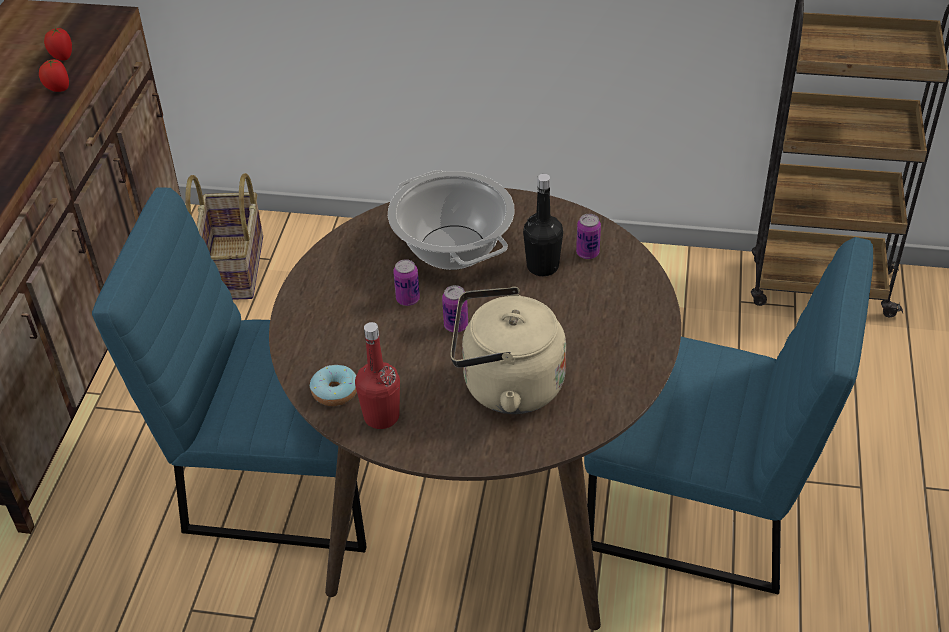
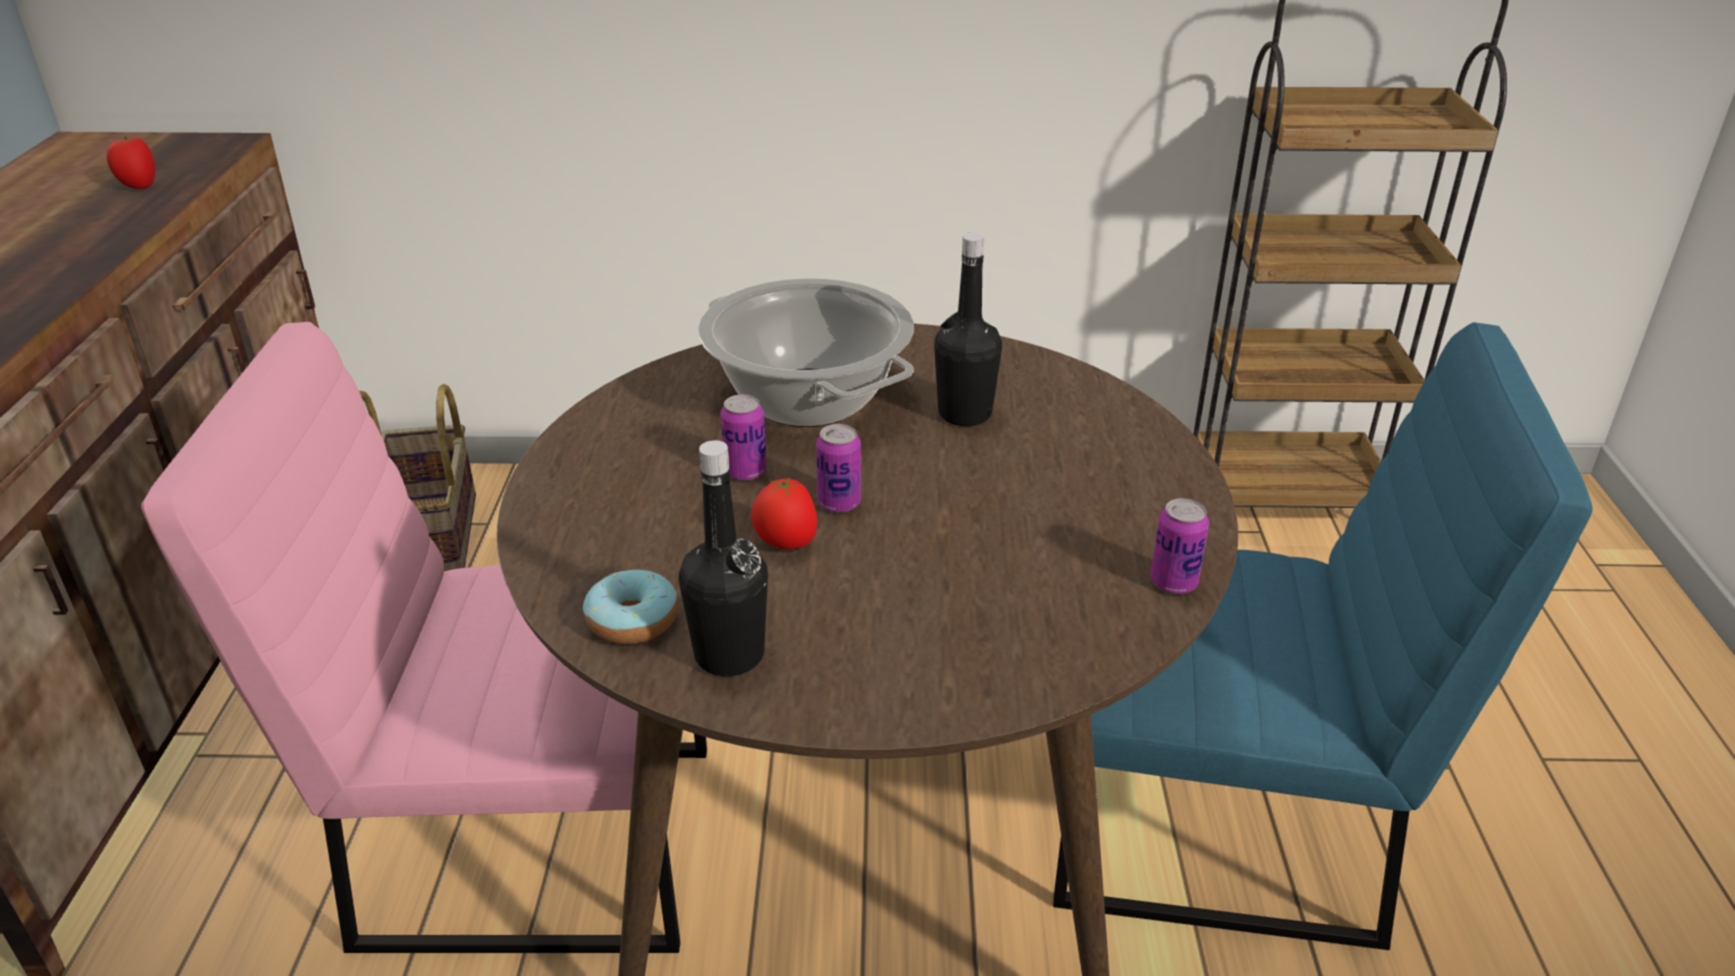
camera: 10 degrees left, 10 degrees down
(58, 89) = (125, 221): tomato -> tomato (785, 544)
(285, 479) = (528, 841): blue chair -> pink chair
(381, 416) = (729, 655): red bottle -> black bottle
(506, 386) = (954, 587): beige kettle -> none
(587, 253) = (1032, 392): can -> can (1173, 583)

